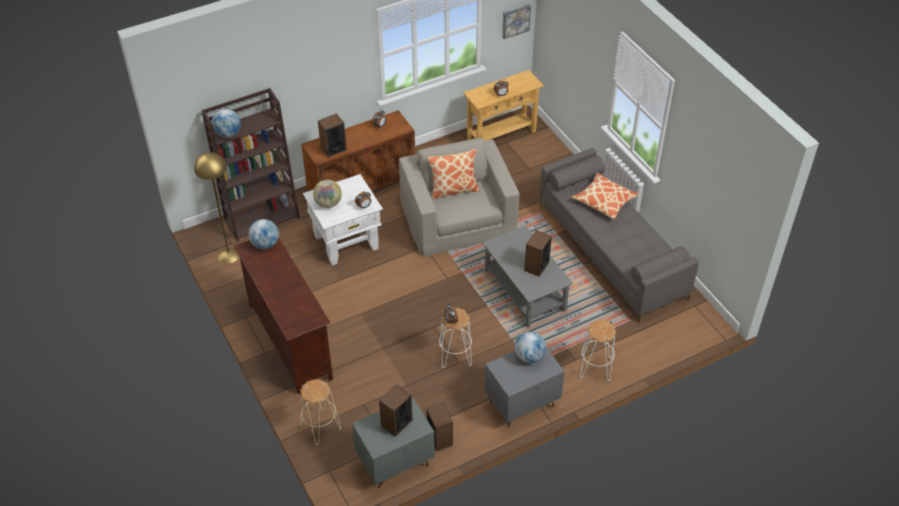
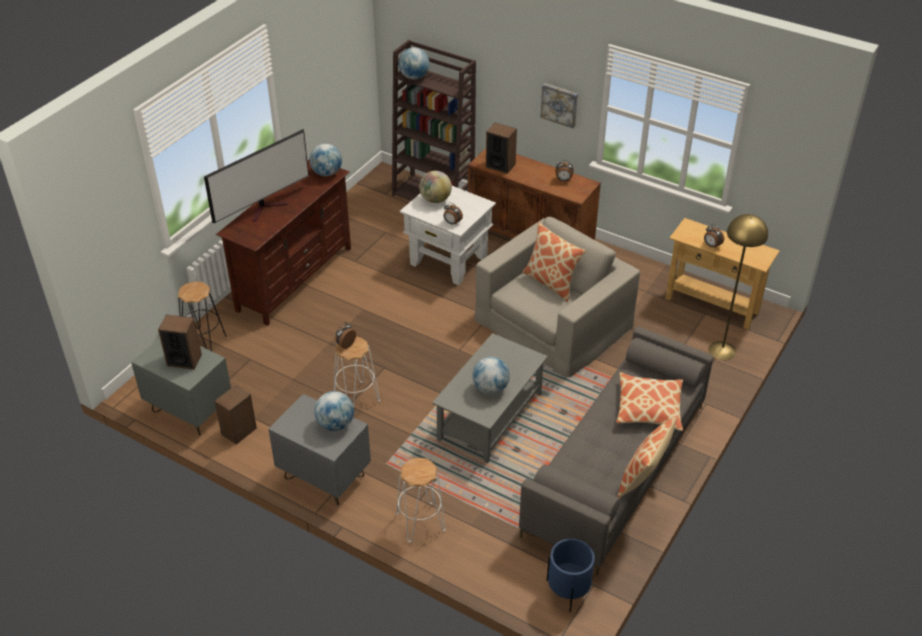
camera: 60 degrees right, 5 degrees down
(228, 255) = (370, 198): yellow floor lamp -> yellow floor lamp (722, 350)
(280, 297) = (266, 208): none -> television
(320, 427) = (204, 342): beige stool -> black stool
(515, 20) = (786, 176): picture -> picture (560, 104)
(536, 266) = (490, 388): speaker -> globe
(660, 232) = (643, 478): none -> pillow
(693, 319) = (568, 591): none -> blue planter

